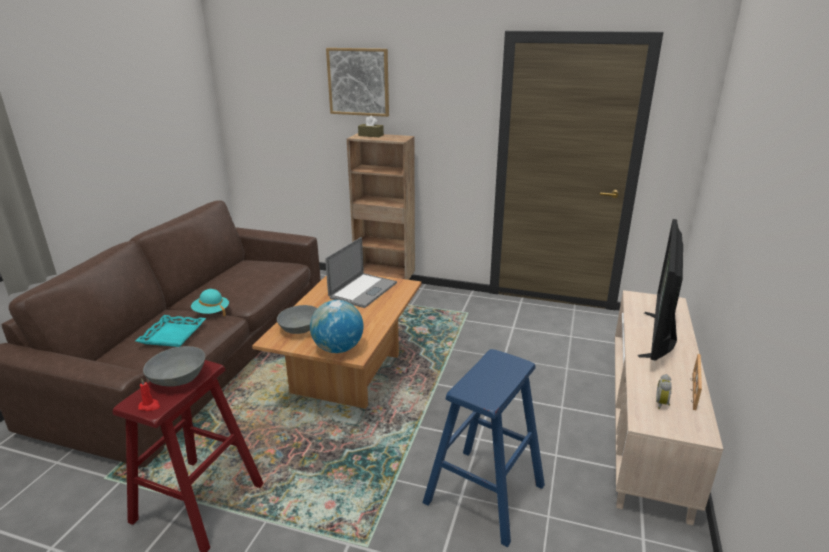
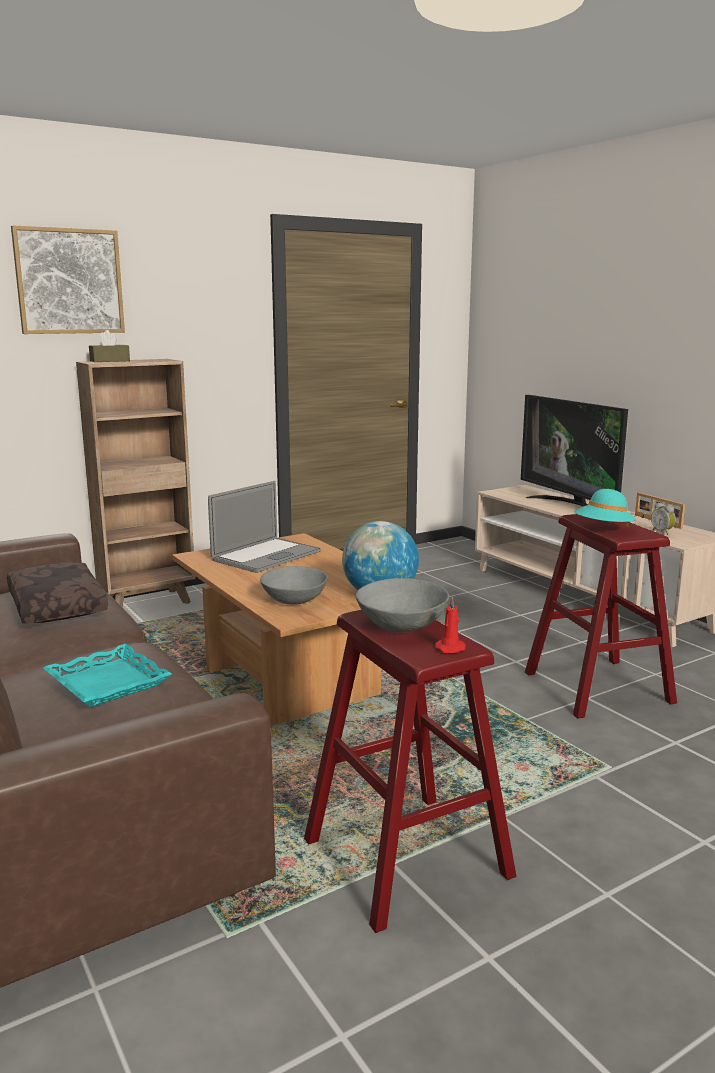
camera: 50 degrees left, 10 degrees down
(211, 312) = (86, 651): turquoise hat -> turquoise hat (603, 529)
(251, 280) = (55, 606): none -> brown pillow
(363, 290) = (266, 555): laptop -> laptop turned 60 degrees clockwise
(484, 494) = (597, 687): blue stool -> red stool

